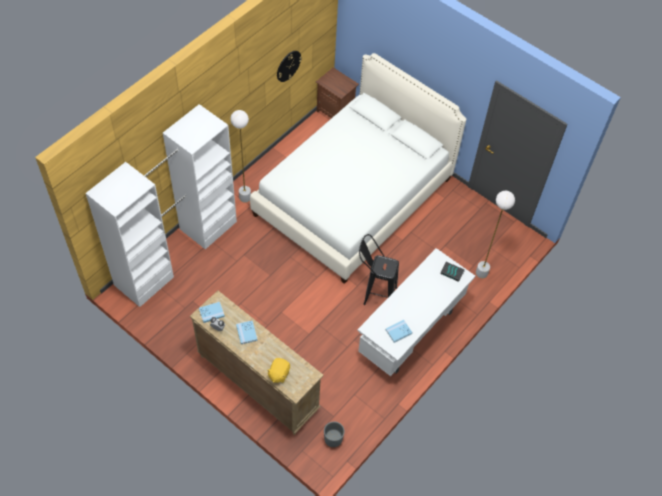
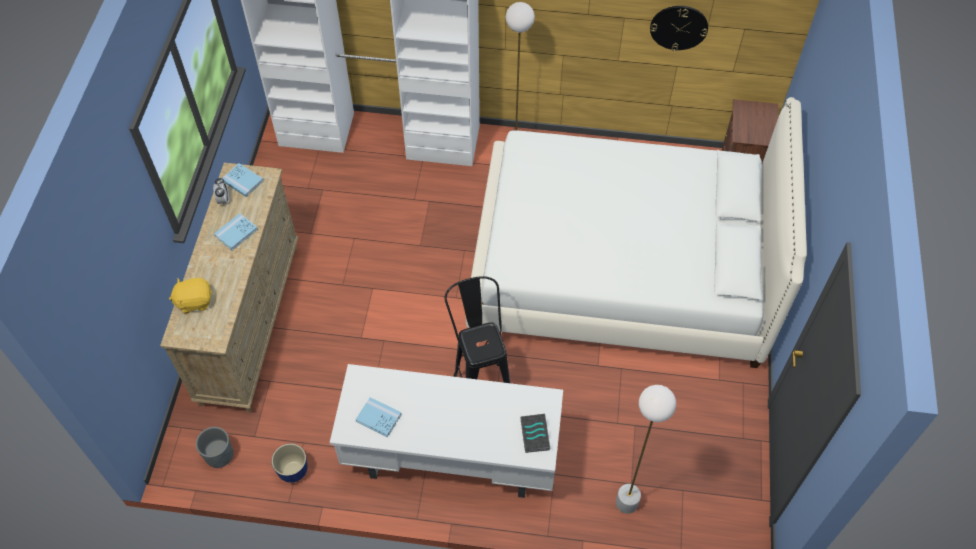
camera: 60 degrees right, 0 degrees up
(368, 407) = (293, 471): none -> planter

